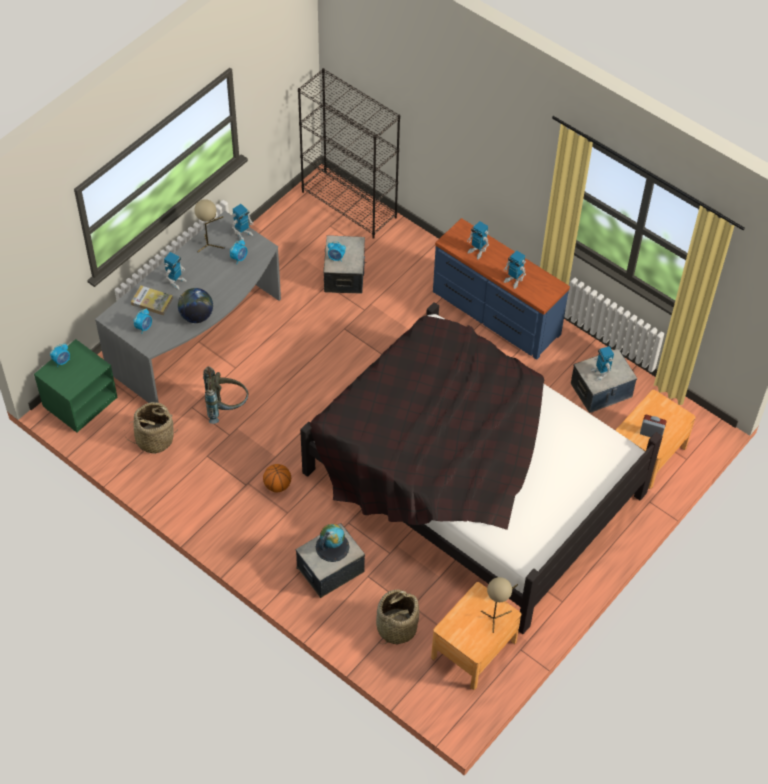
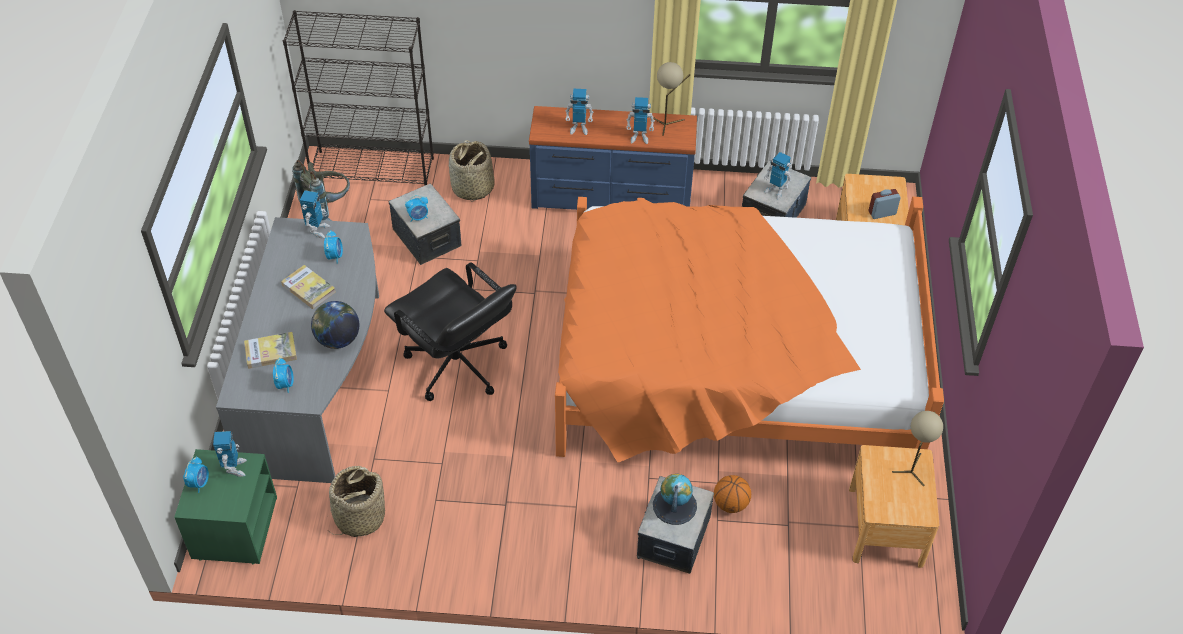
camera: 35 degrees left, 5 degrees down
(176, 282) = (282, 317): toy robot -> toy robot (234, 468)
(206, 272) = (308, 288): none -> book
(210, 245) = (289, 260): beige table lamp -> beige table lamp (667, 124)
(226, 408) = (414, 437): grey backpack -> grey backpack (328, 207)
(277, 485) = (541, 485): basketball -> basketball (730, 504)
(290, 376) = (457, 366): none -> black office chair
(396, 627) = (792, 554): basket -> basket (472, 188)
(471, 483) = (733, 366): black bed -> orange bed

